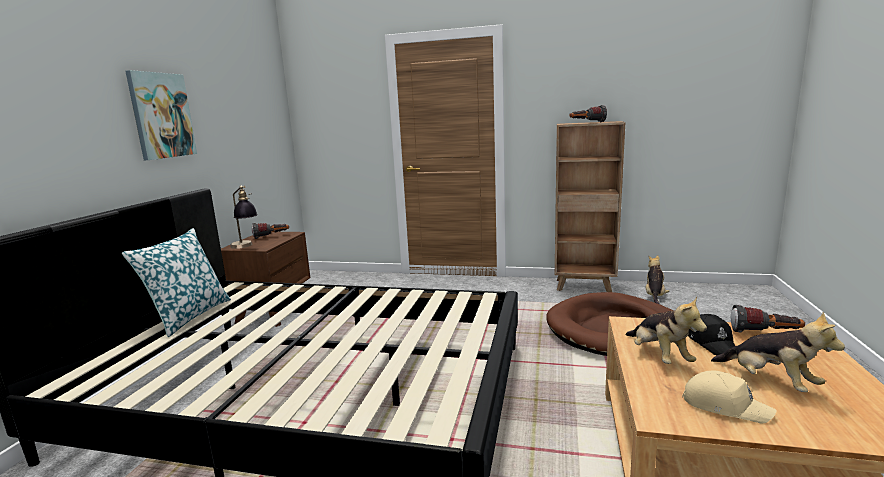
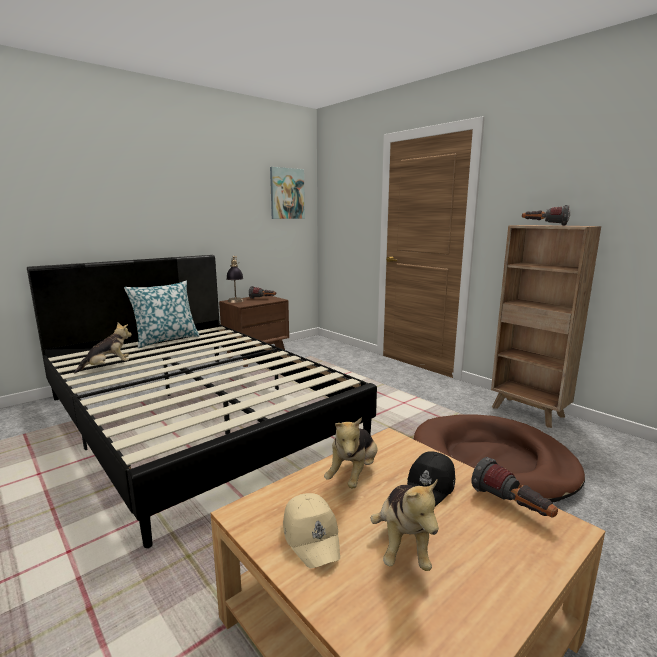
camera: 35 degrees right, 0 degrees up
(161, 115) = (186, 200): picture -> picture (287, 193)
(654, 296) = (600, 448): plush toy -> plush toy (108, 367)

